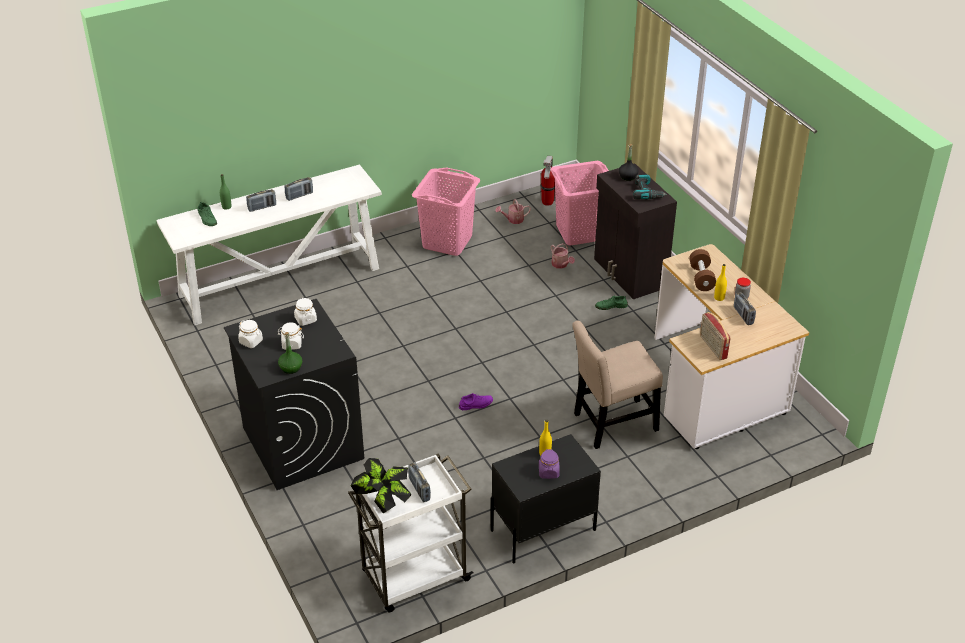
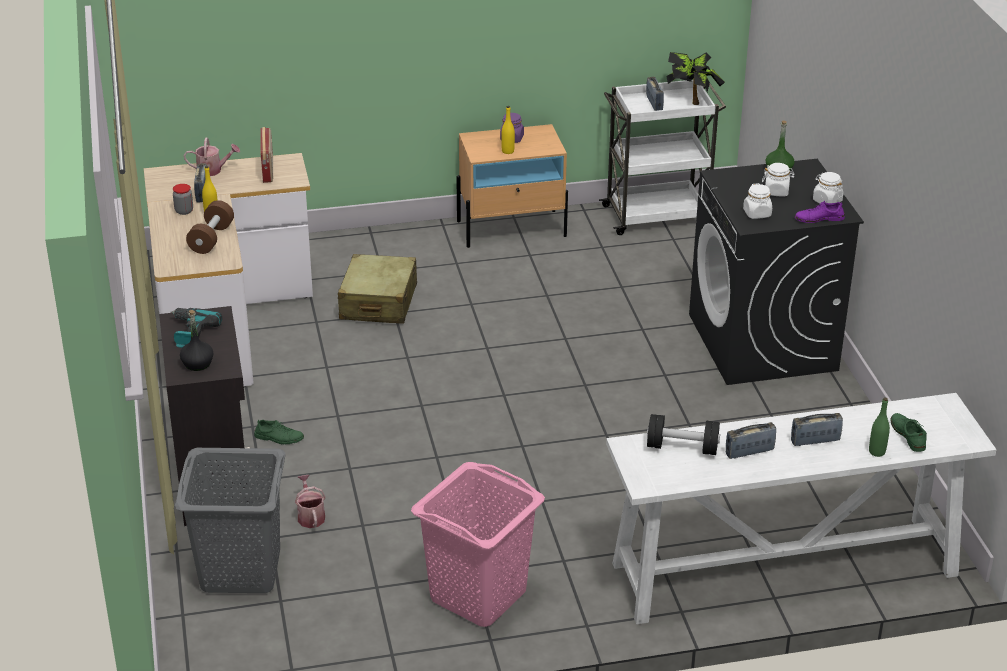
camera: 165 degrees left, 5 degrees down
(337, 192) = (682, 447): none -> black dumbbell
(476, 404) = (533, 348): purple shoe -> purple shoe (819, 218)
(513, 220) = (341, 619): watering can -> watering can (213, 170)
(542, 530) = (512, 228): black nightstand -> beige nightstand
(547, 202) = (257, 645): fire extinguisher -> none
(580, 232) = (240, 569): pink laundry basket -> grey laundry basket
(611, 424) = (378, 302): beige chair -> beige suitcase

